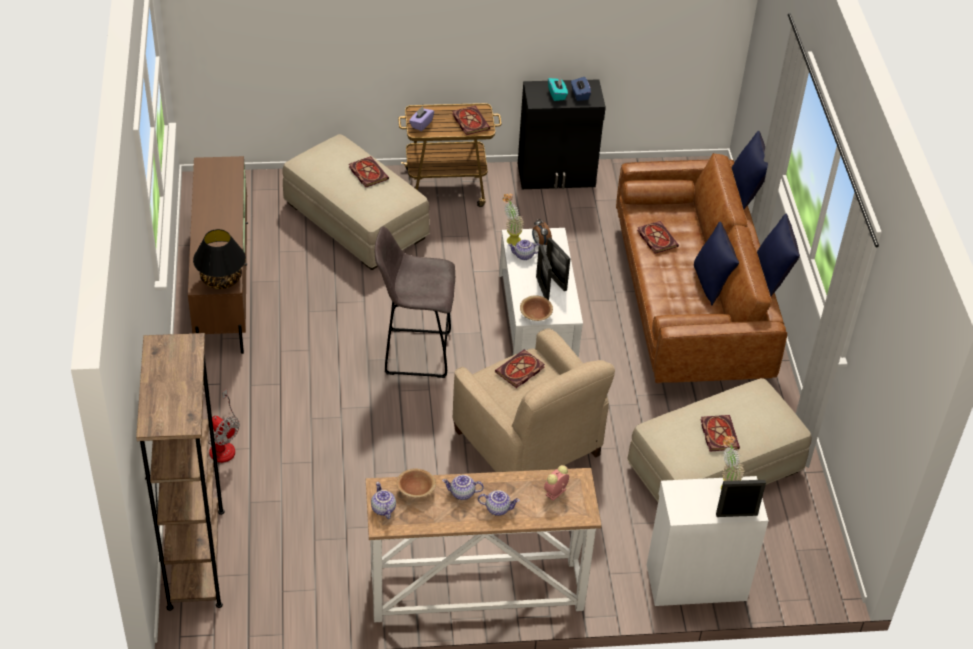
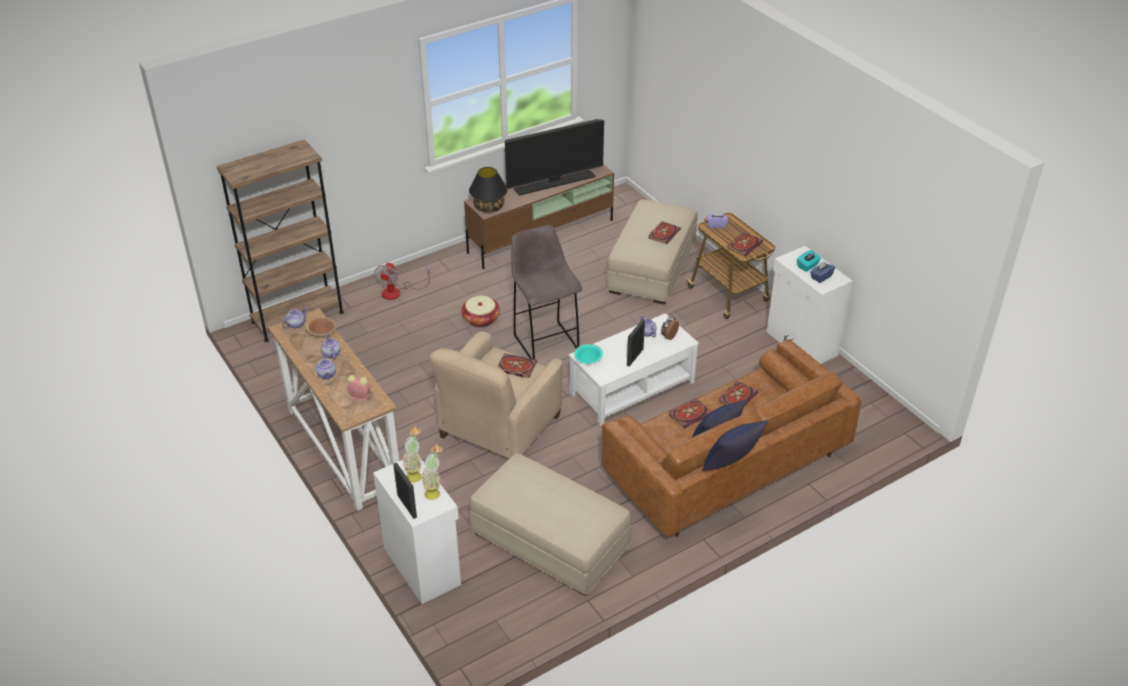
camera: 65 degrees right, 5 degrees down
(220, 208) = (554, 182): none -> television
(335, 390) = (481, 319): none -> basket
(510, 238) = (659, 320): potted plant -> potted plant (415, 474)
(535, 314) = (588, 359): brown bowl -> turquoise bowl
(542, 288) = (619, 353): picture frame -> none
(557, 176) = (801, 344): black cabinet -> white cabinet
(718, 433) = (538, 500): book -> book (690, 414)
(746, 191) = (826, 418): blue pillow -> none

